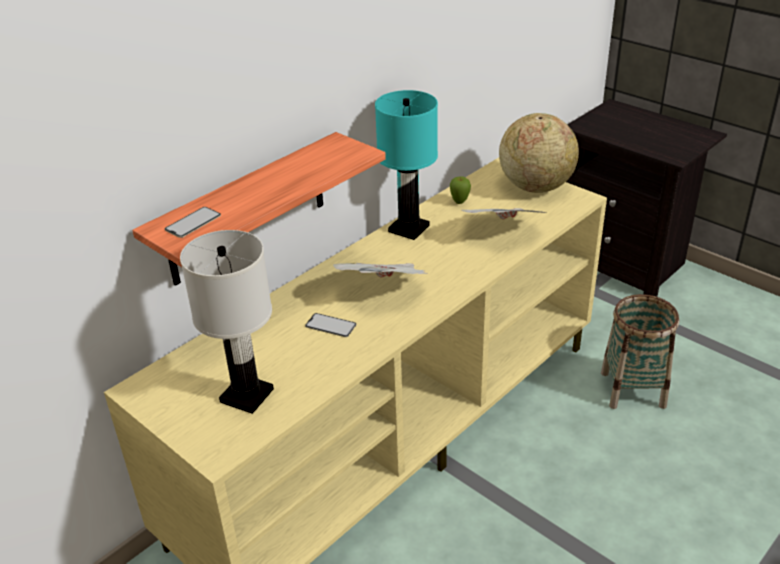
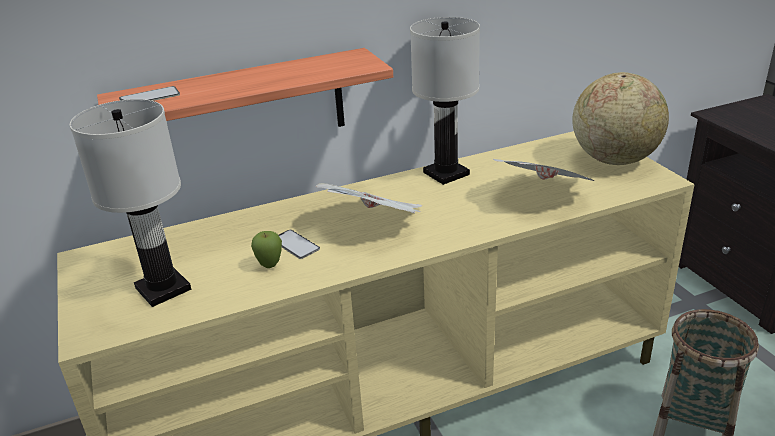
camera: 25 degrees right, 5 degrees down
(409, 229) = (446, 174): turquoise table lamp -> white table lamp
(459, 202) = (518, 159): apple -> apple (270, 266)

